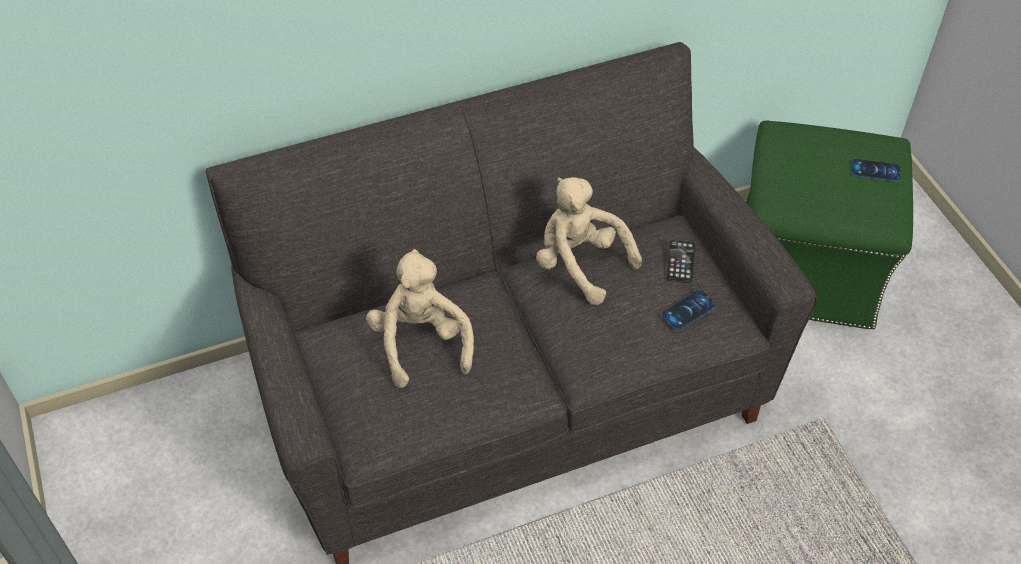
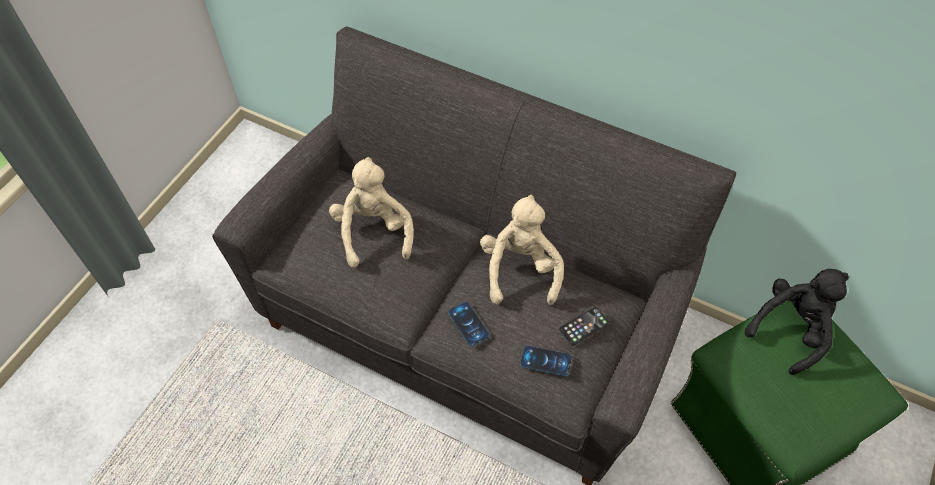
camera: 50 degrees right, 5 degrees up
(421, 342) = (373, 231): beige plush toy -> beige plush toy turned 45 degrees counterclockwise
(793, 150) = (791, 329): none -> black plush toy
(875, 170) = (838, 400): phone -> phone (468, 324)

